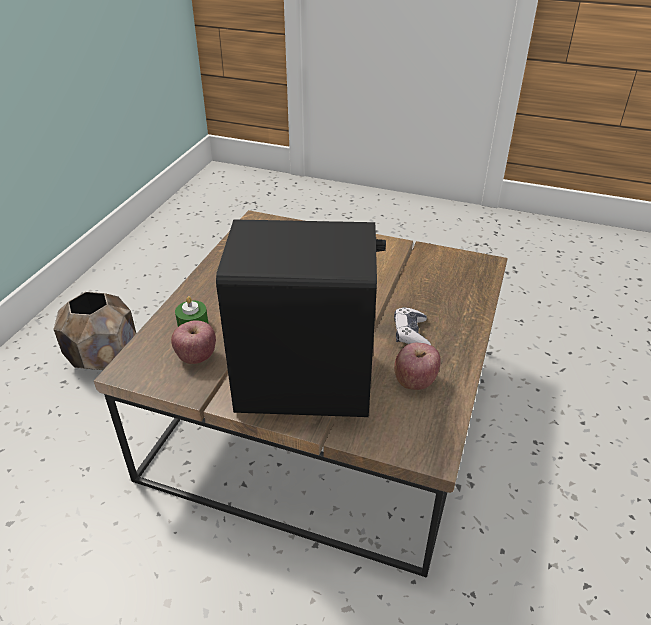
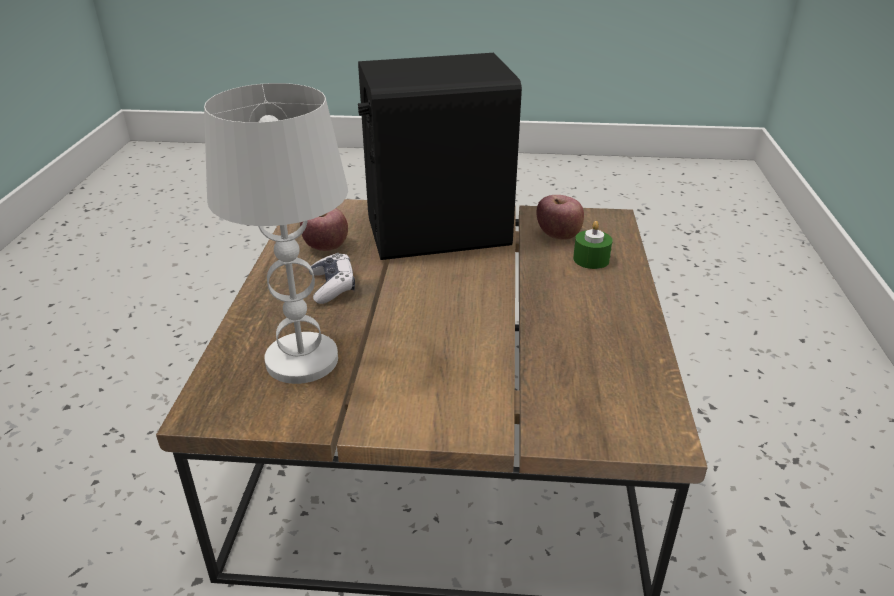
camera: 165 degrees right, 5 degrees down
(104, 357) = (785, 443): brown planter -> none
(432, 282) = (302, 359): none -> white table lamp

